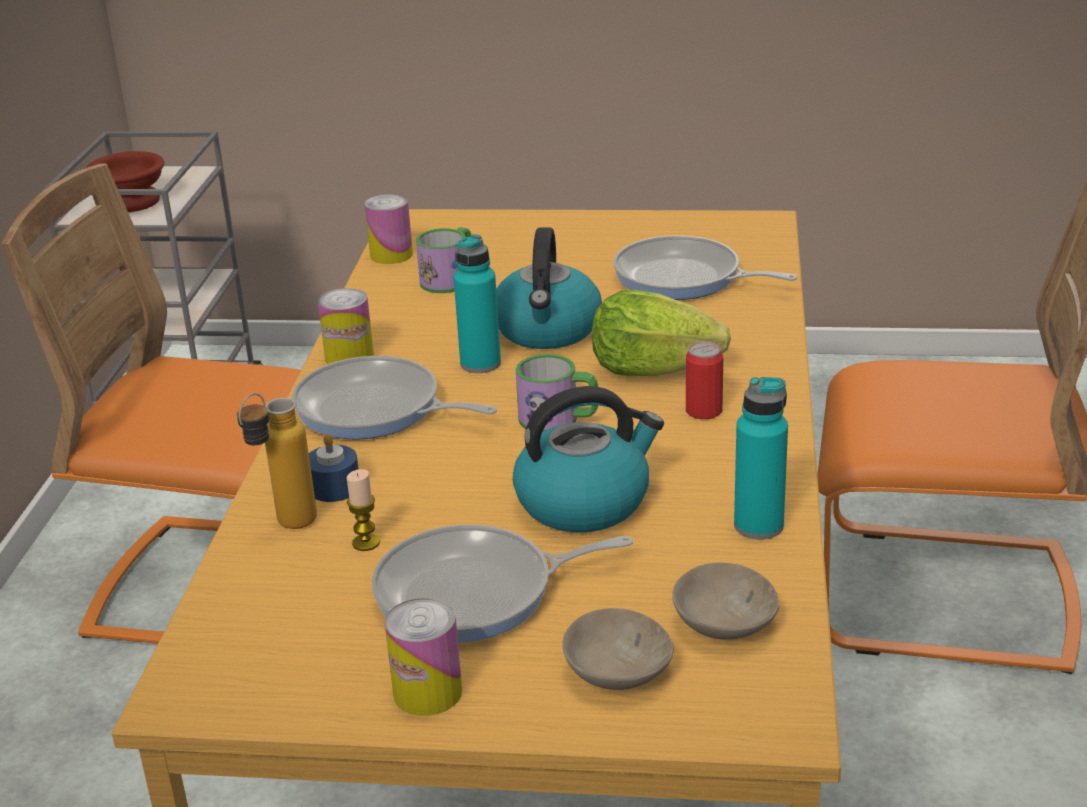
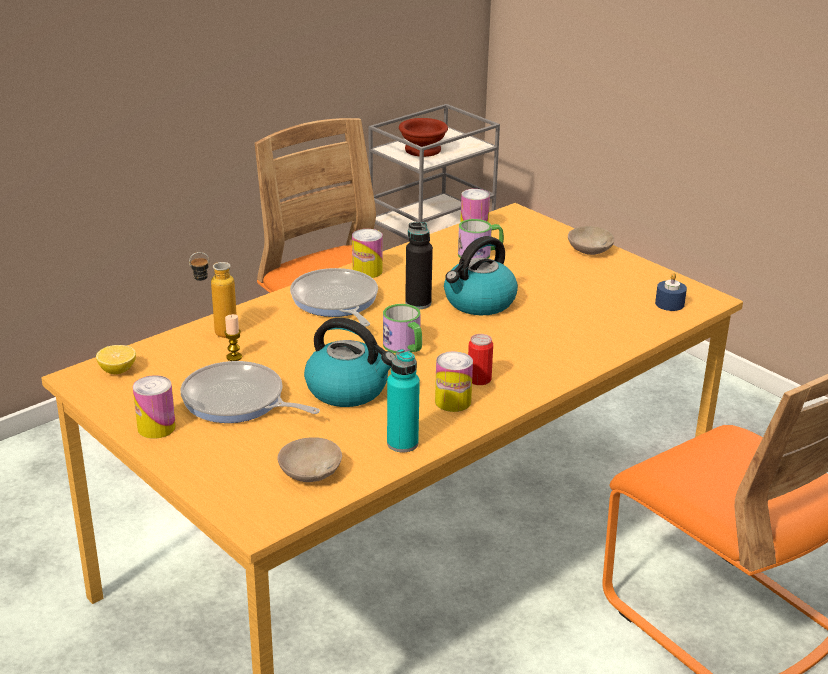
camera: 40 degrees right, 0 degrees up
(225, 652) = (117, 370): none -> lemon
(334, 487) = (262, 327): blue candle -> blue candle (669, 304)
(480, 364) = (418, 303): turquoise bottle -> black bottle
(614, 671) = (233, 463): beige bowl -> beige bowl (588, 249)
(652, 369) = (493, 347): lettuce -> none
(683, 278) = (599, 309): frying pan -> none
(722, 449) = (453, 401): none -> can

